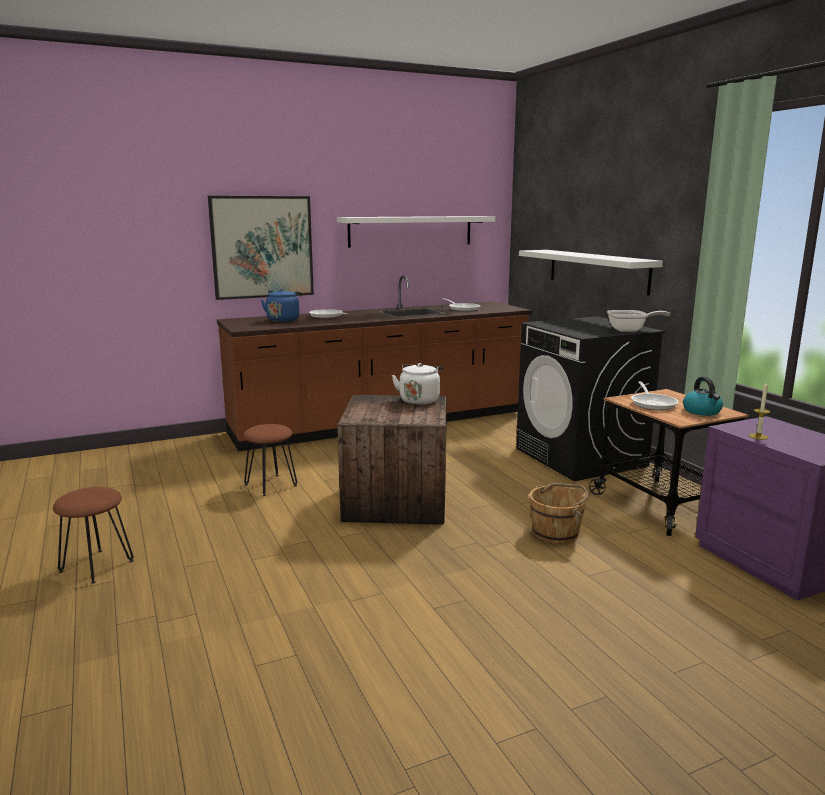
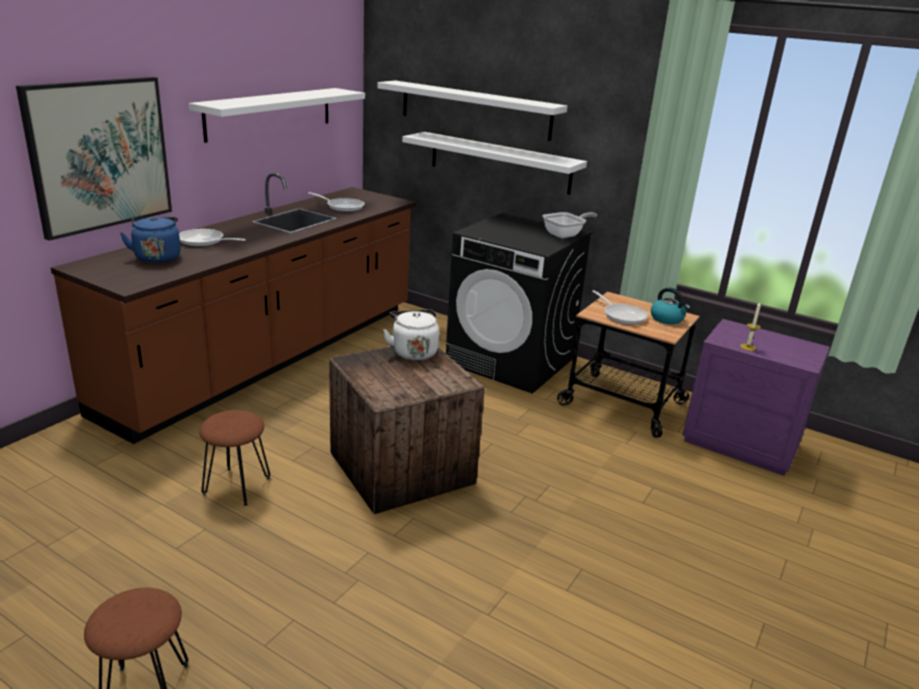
camera: 35 degrees left, 10 degrees up
(556, 532) = (576, 461): brown bucket -> none
(580, 224) = (474, 109): none -> white shelf

